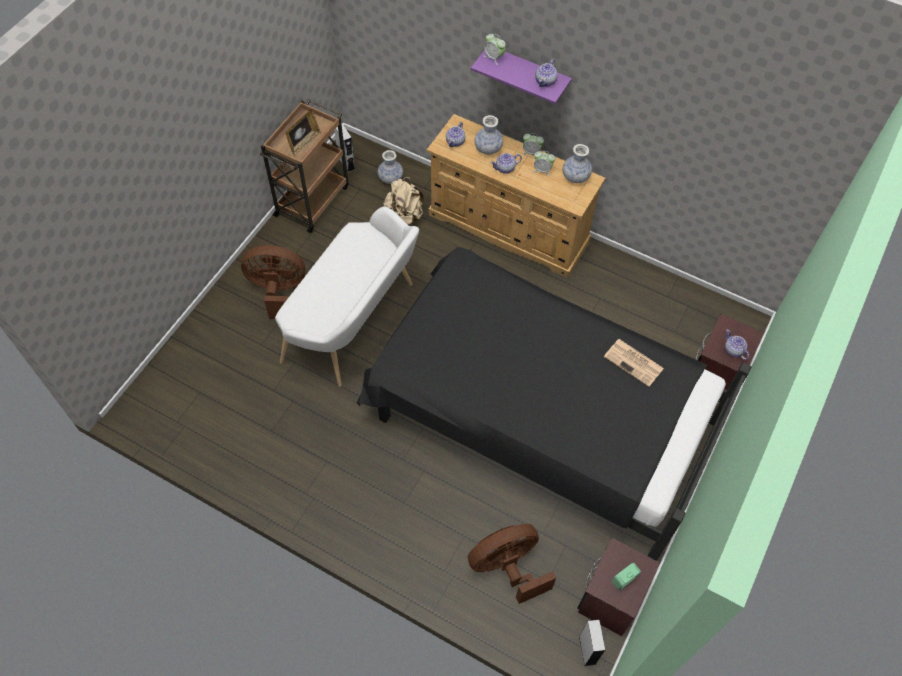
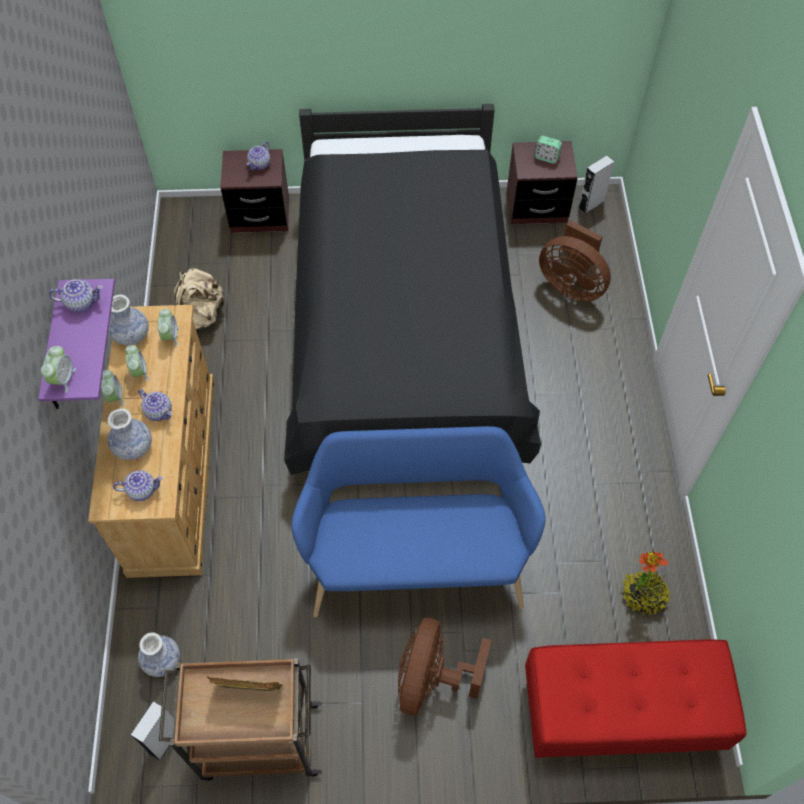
camera: 120 degrees left, 0 degrees up
(181, 374) = (619, 713): none -> red bench
(232, 437) = (644, 595): none -> potted plant
(279, 293) = (432, 679): brown fan -> brown fan turned 45 degrees clockwise
(355, 323) = (416, 560): white bench -> blue bench
(404, 216) = (220, 602): beige backpack -> beige backpack (202, 316)
(561, 195) = (170, 336): none -> alarm clock
(634, 363) = (347, 201): newspaper -> none

